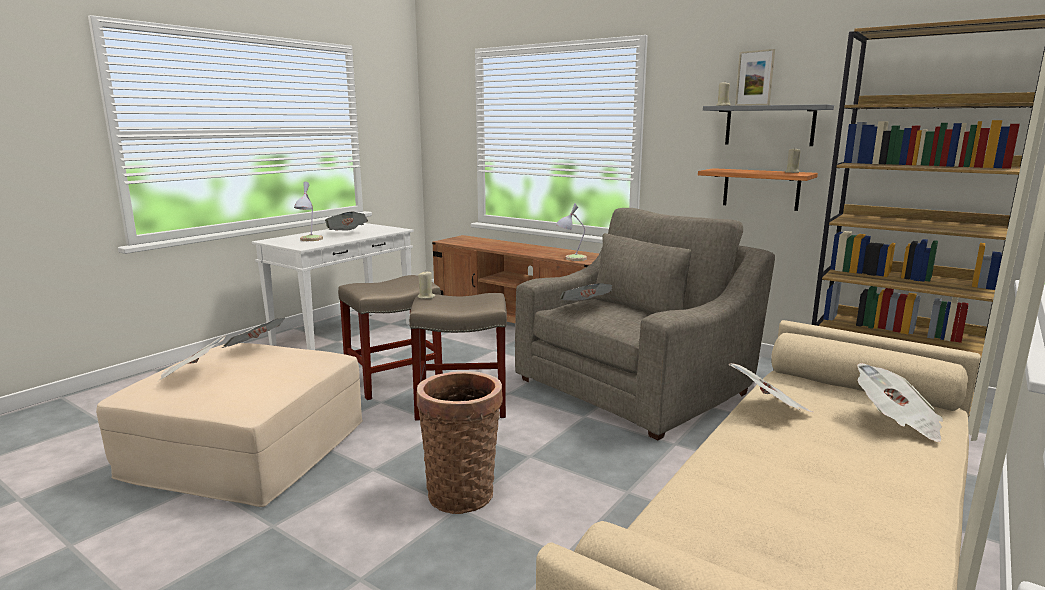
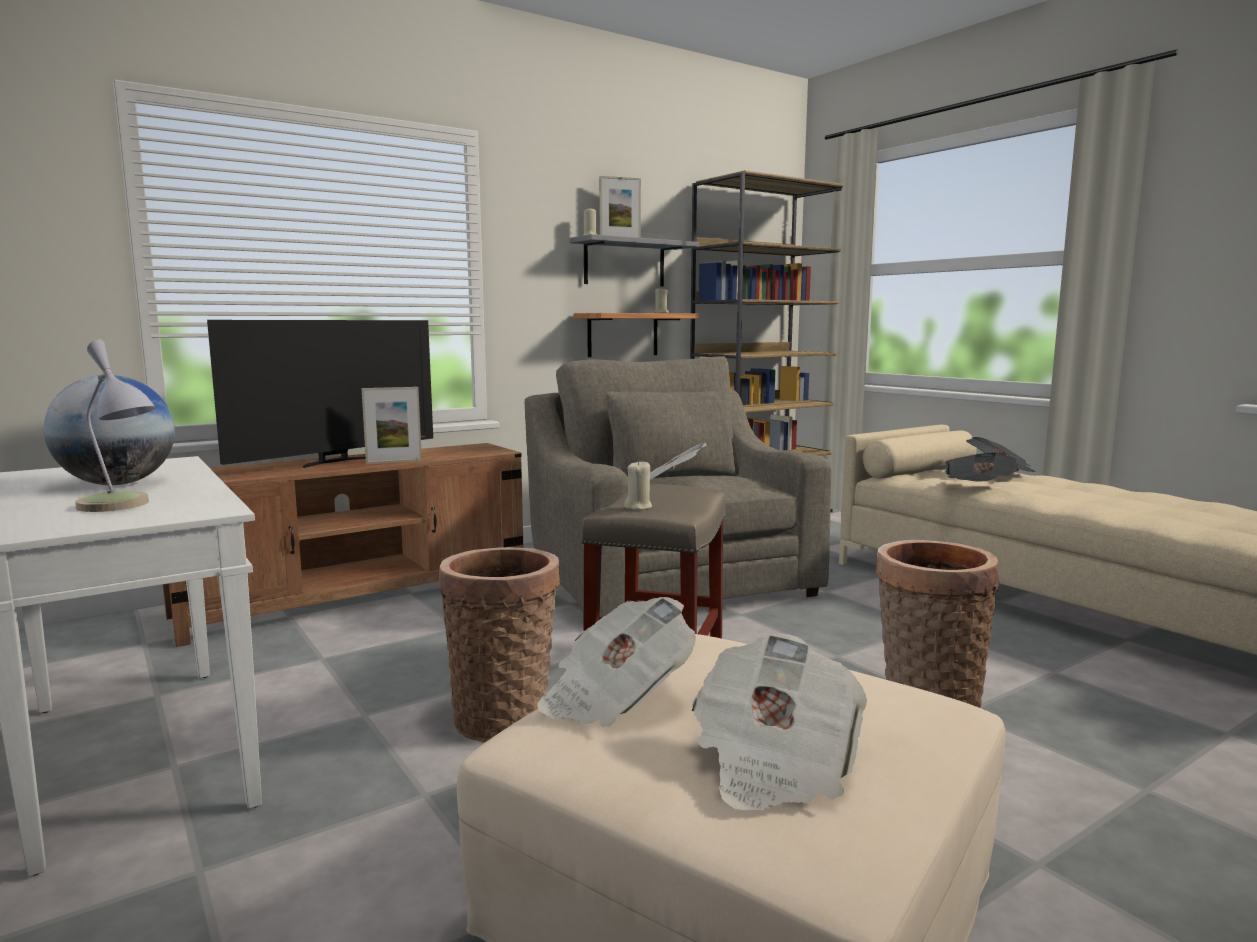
camera: 70 degrees left, 5 degrees down
(347, 233) = (117, 484): newspaper -> globe
(395, 380) = (504, 716): beige stool -> basket
(514, 246) = (336, 461): none -> television
(525, 252) = (394, 462): none -> picture frame
(571, 258) = (475, 453): table lamp -> none

